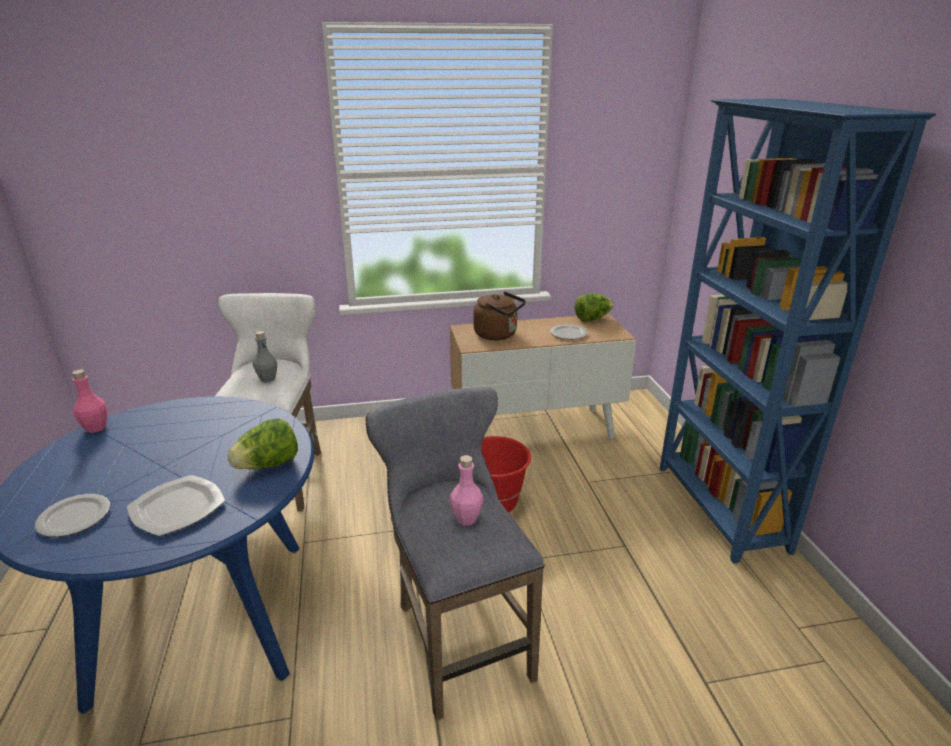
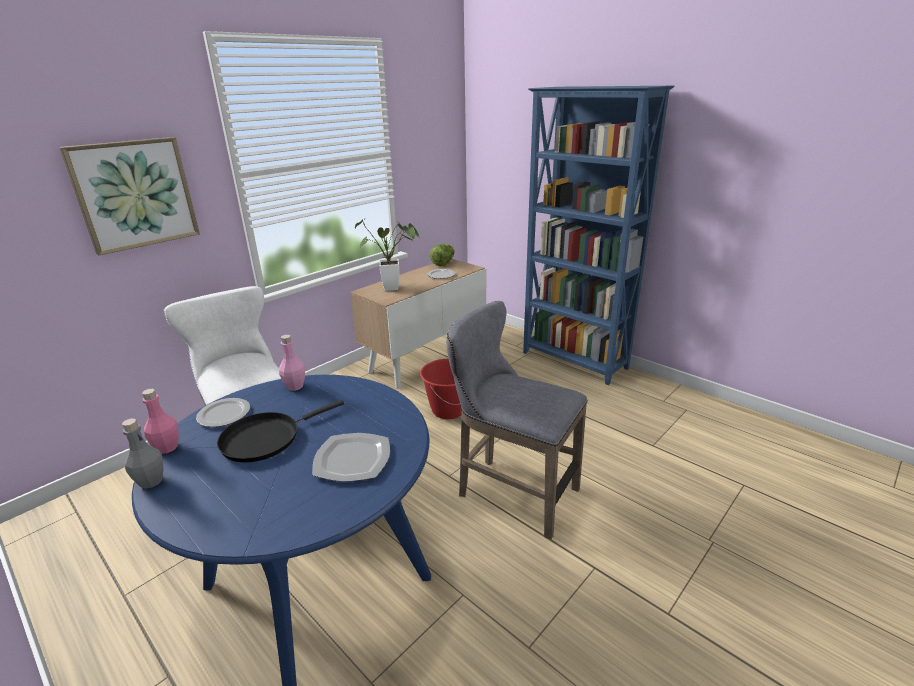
camera: 35 degrees left, 0 degrees up
(75, 517) = (272, 504): plate -> plate (224, 414)
(156, 452) = (265, 438): none -> black frying pan
(232, 182) = (135, 194): none -> picture
(267, 379) = (251, 369): grey bottle -> grey bottle (151, 481)
(268, 465) = (377, 408): lettuce -> none
(466, 518) = (530, 390): pink bottle -> pink bottle (295, 386)
(498, 335) = (395, 288): brown kettle -> potted plant

